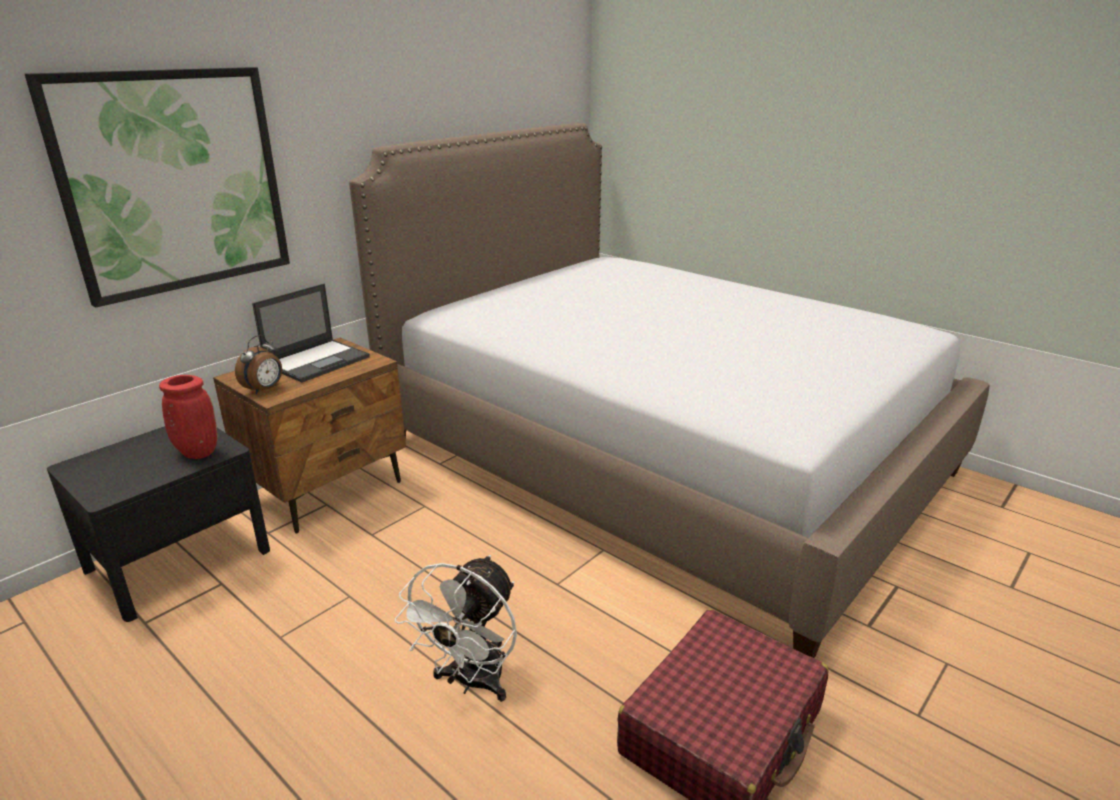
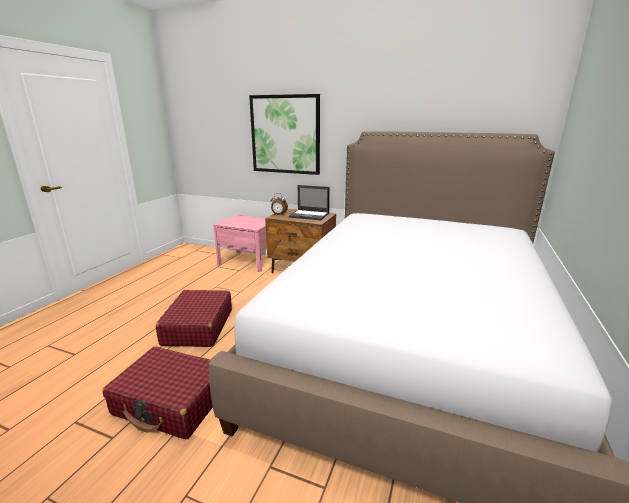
camera: 70 degrees right, 5 degrees down
(178, 560) = (248, 261): black nightstand -> pink nightstand
(196, 453) = (251, 225): red vase -> none
(472, 682) = (198, 327): white fan -> red suitcase

